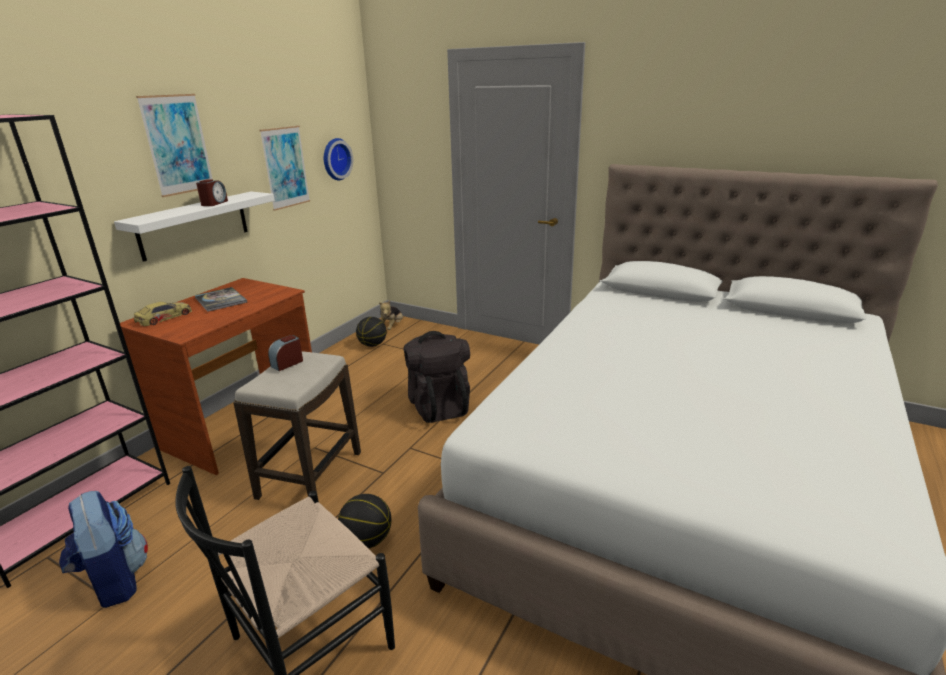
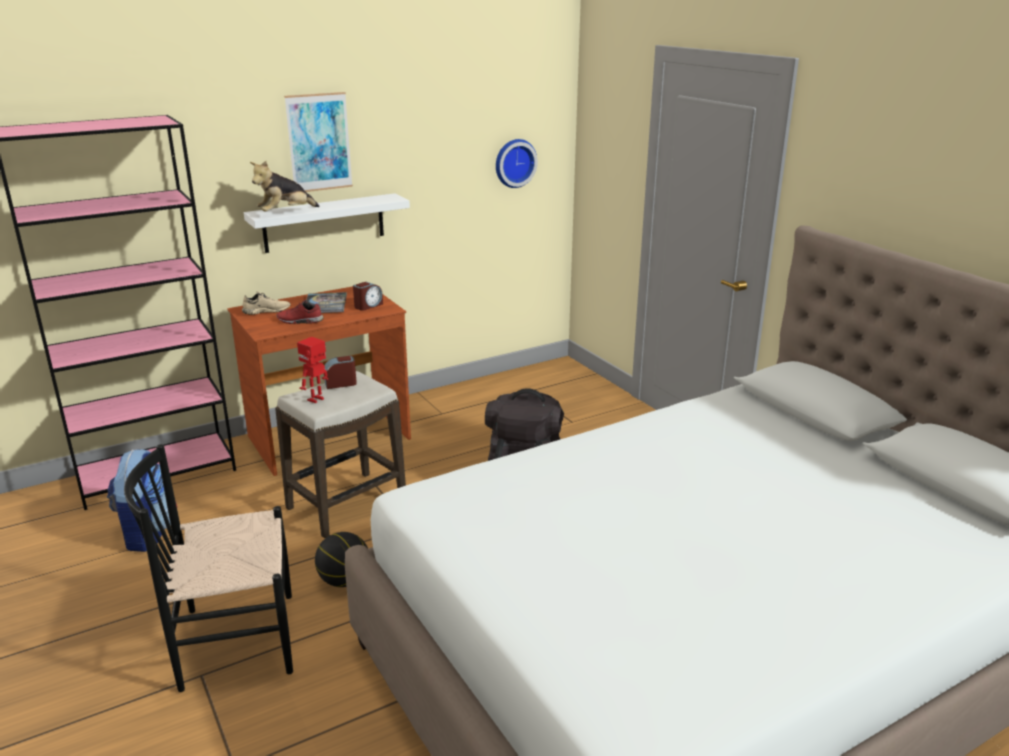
camera: 30 degrees right, 0 degrees up
(164, 317) = (266, 311): toy car -> beige shoe
(211, 318) = (299, 321): none -> red shoe
(214, 203) = (342, 204): alarm clock -> alarm clock (368, 306)
(279, 382) = (316, 400): none -> toy robot
(285, 167) = (443, 170): picture -> none
(373, 345) = (517, 389): basketball -> none
(392, 327) = (556, 374): plush toy -> plush toy (285, 213)

